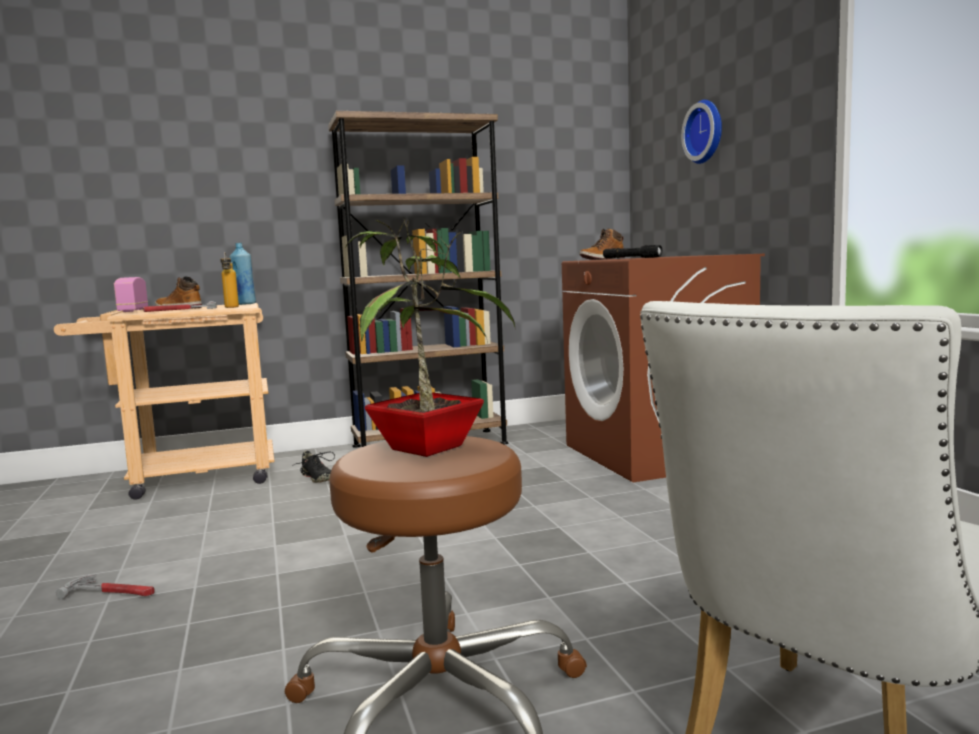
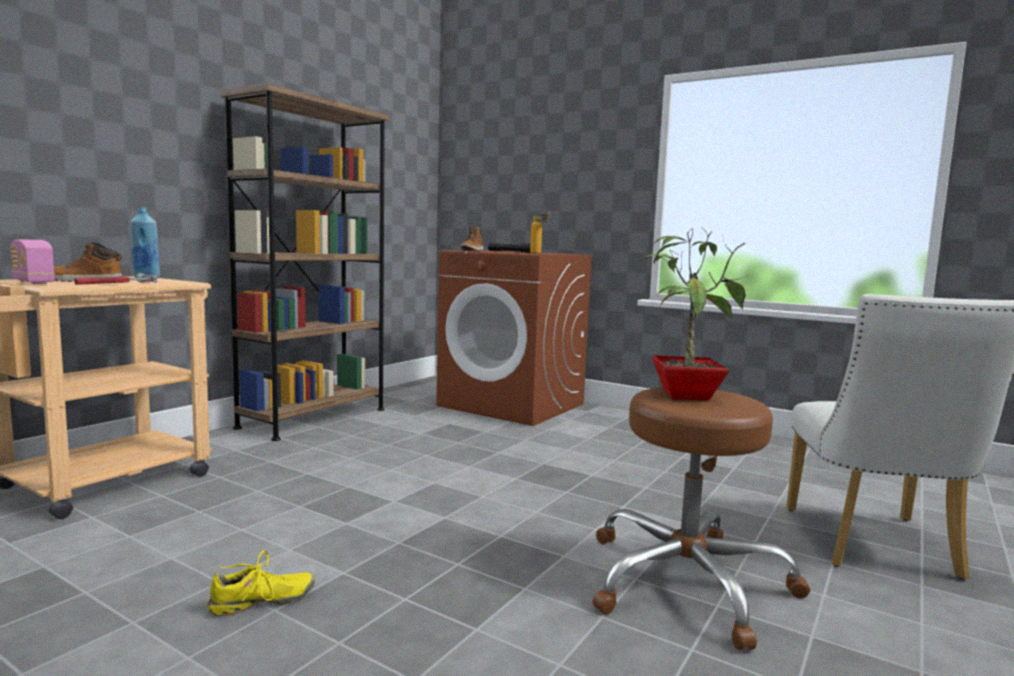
camera: 40 degrees left, 0 degrees up
(111, 592) = (262, 602): hammer -> yellow shoe
(231, 307) = (166, 282): bottle -> bottle (539, 253)
(316, 478) = (258, 462): black shoe -> none
(706, 132) = (533, 159): wall clock -> none

